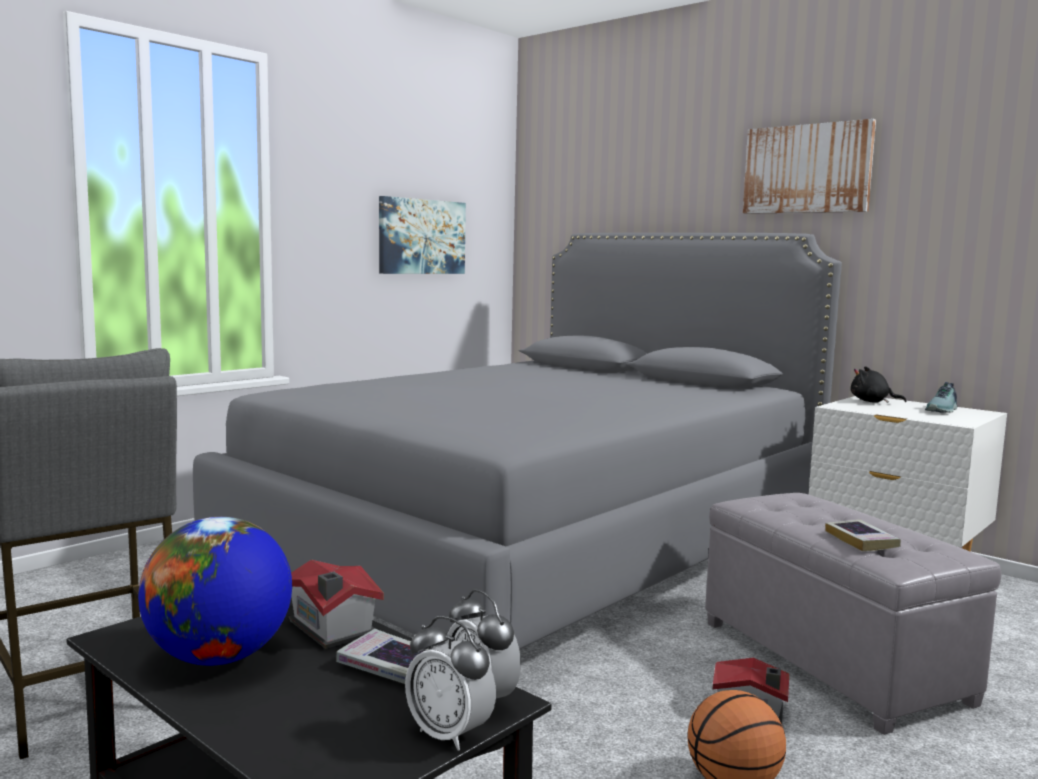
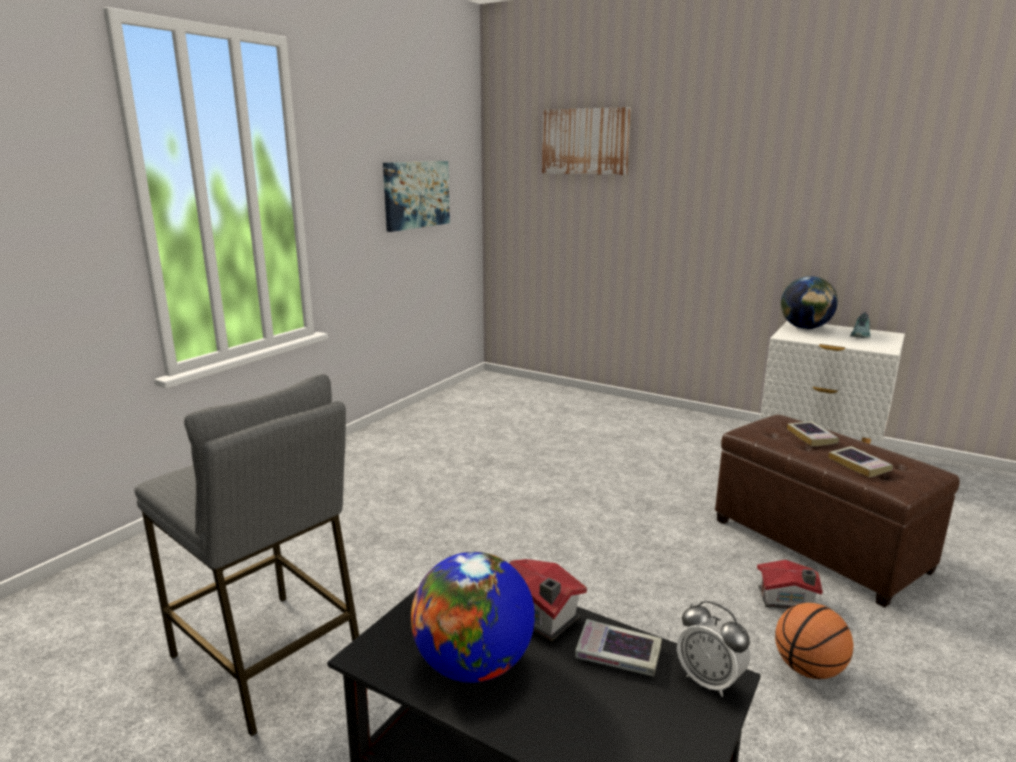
camera: 10 degrees left, 10 degrees up
(449, 734) = (712, 723): alarm clock -> none
(534, 548) = (552, 460): grey bed -> none
(807, 169) = (750, 136): picture -> picture (585, 141)
(821, 512) = (811, 437): none -> book
(832, 660) = (818, 544): grey ottoman -> brown ottoman
(872, 402) = (805, 328): black plush toy -> globe

